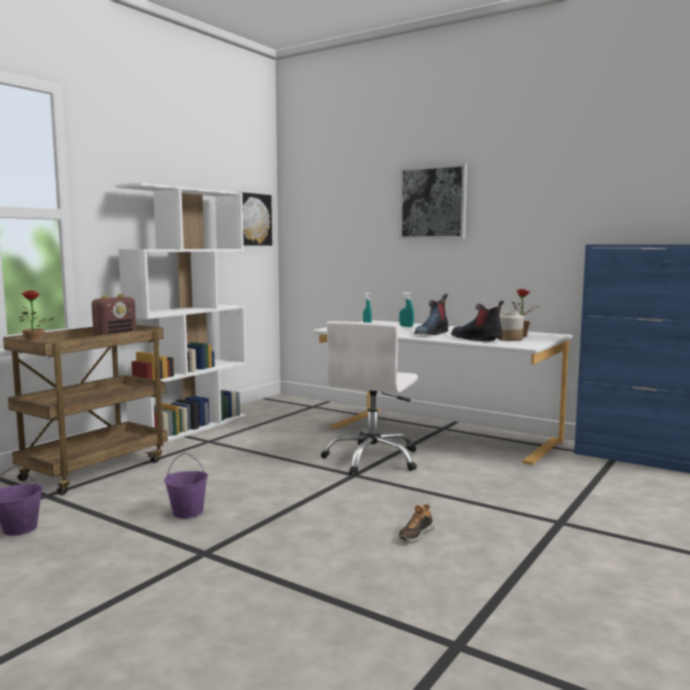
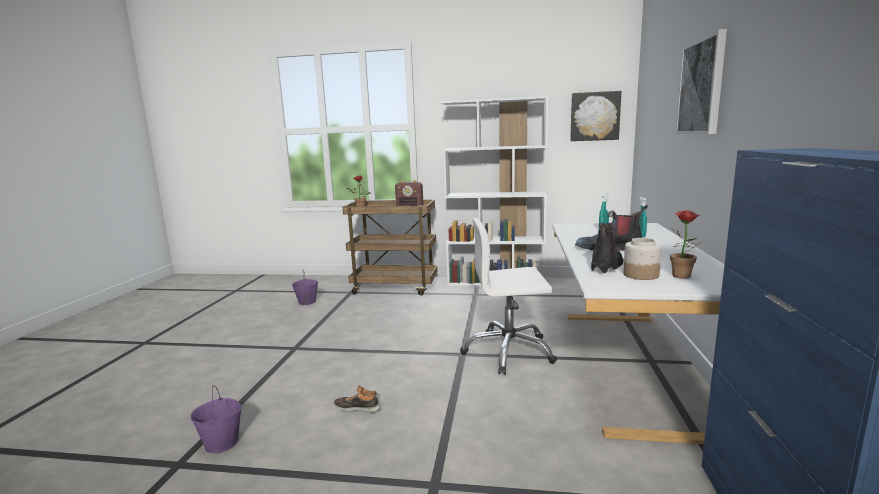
camera: 65 degrees right, 5 degrees up
(188, 512) = (349, 326): purple bucket -> purple bucket (222, 443)

